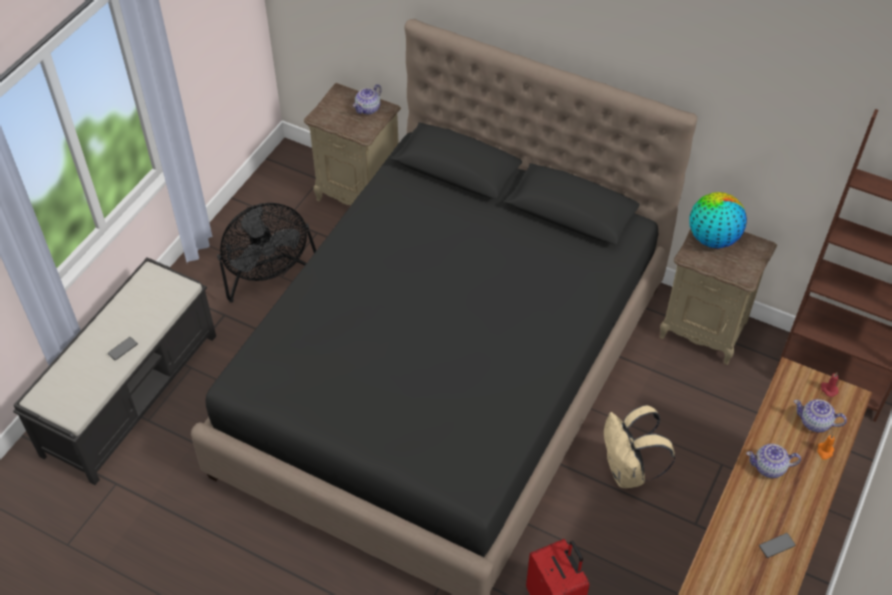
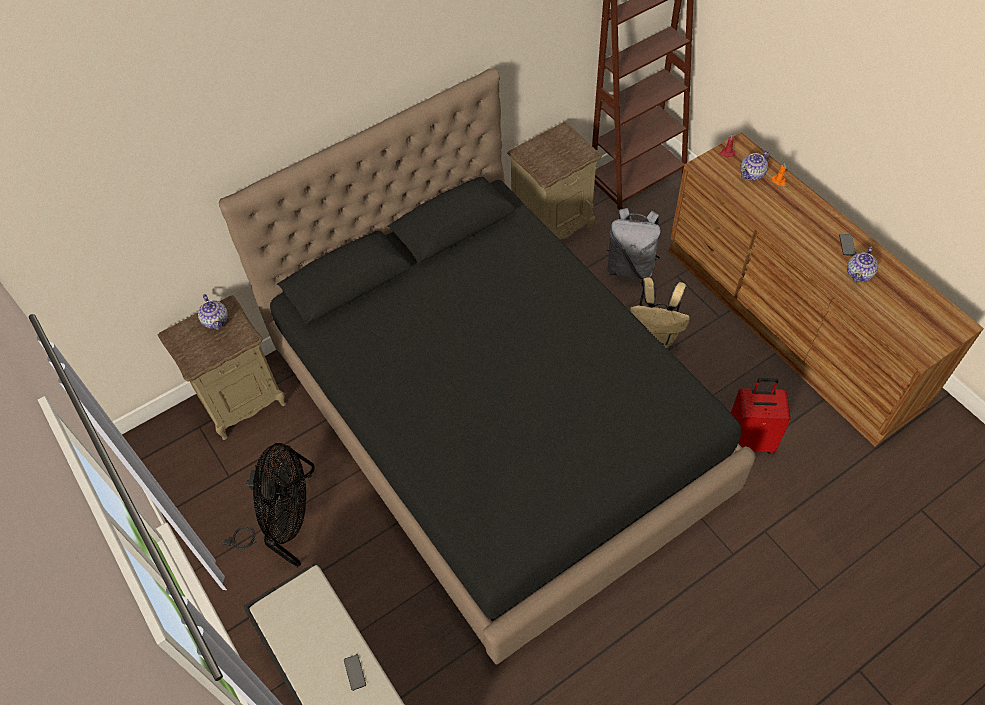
camera: 60 degrees left, 5 degrees up
(702, 417) = (630, 267): none -> grey backpack
(712, 238) = (538, 153): globe -> none
(769, 467) = (779, 217): teapot -> teapot (859, 274)

